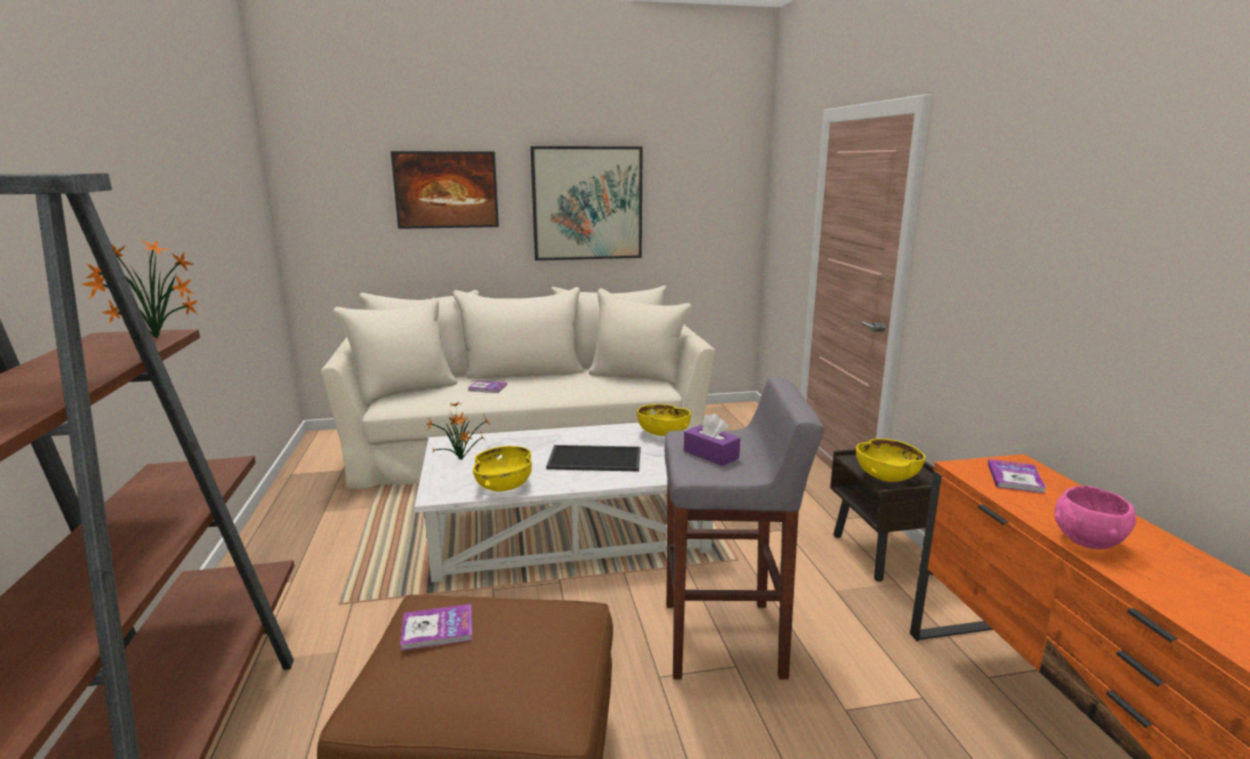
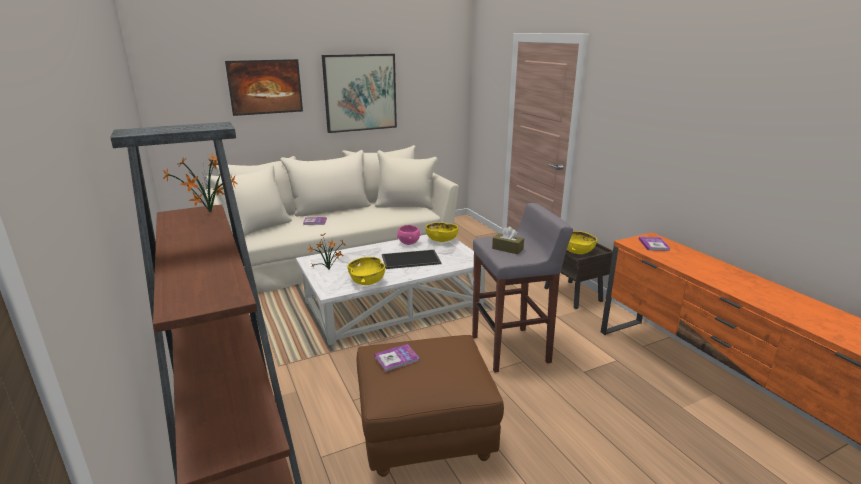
camera: 15 degrees left, 5 degrees up
(711, 454) = (507, 249): purple tissue box -> brown tissue box
(1086, 542) = (695, 271): pink bowl -> pink bowl (408, 243)

